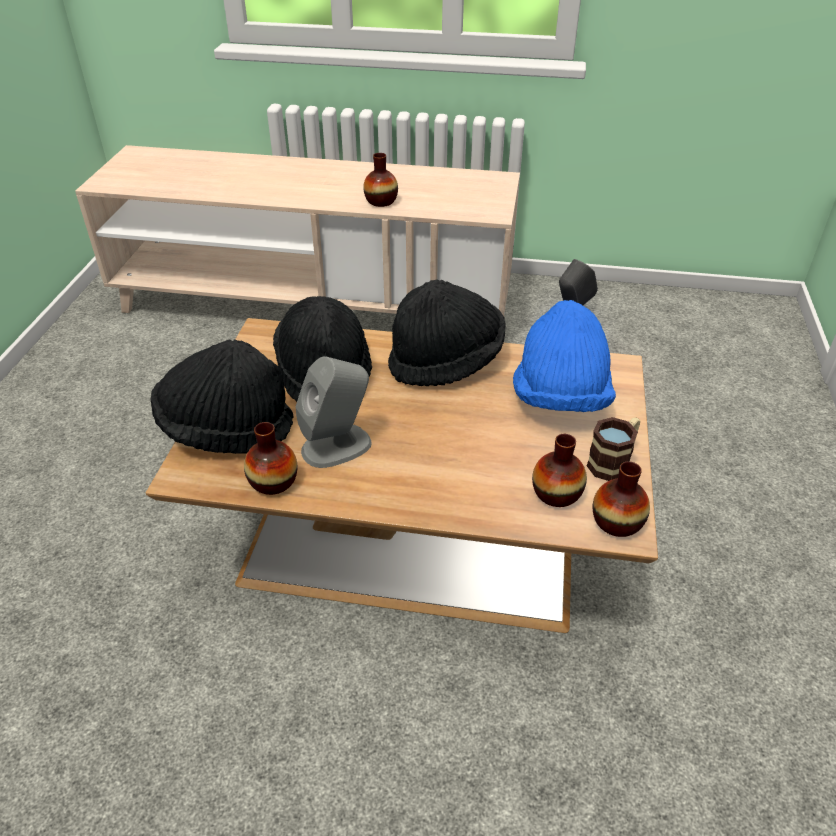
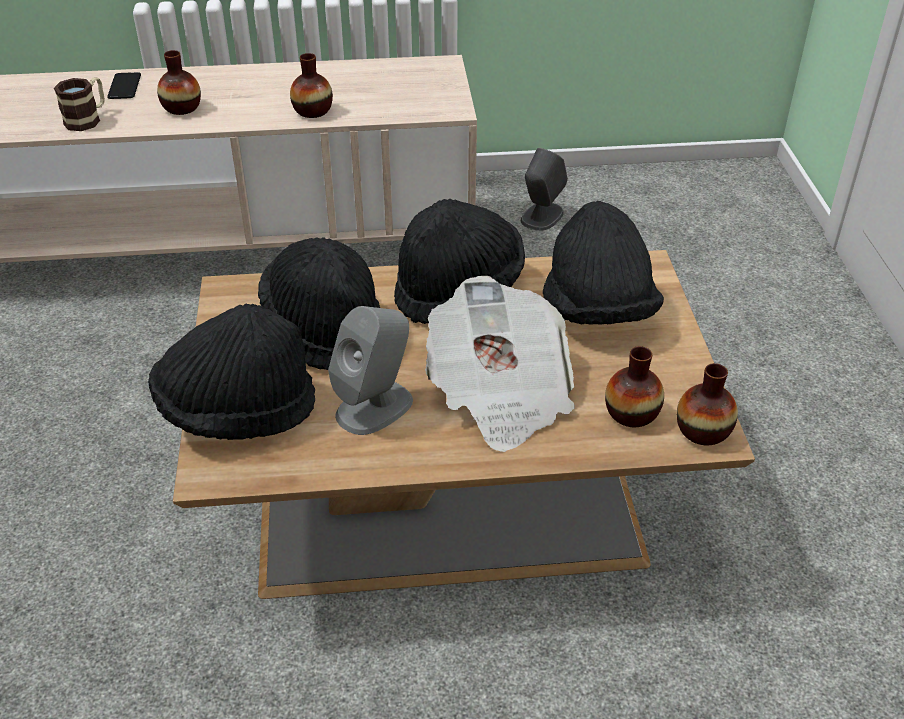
camera: 15 degrees left, 0 degrees up
(247, 166) = (124, 86): none -> phone
(273, 481) = (319, 459): vase -> vase (182, 108)
(446, 455) = (499, 394): none -> newspaper
(560, 398) = (597, 310): blue hat -> black hat
(613, 461) = (677, 369): mug -> mug (87, 119)

